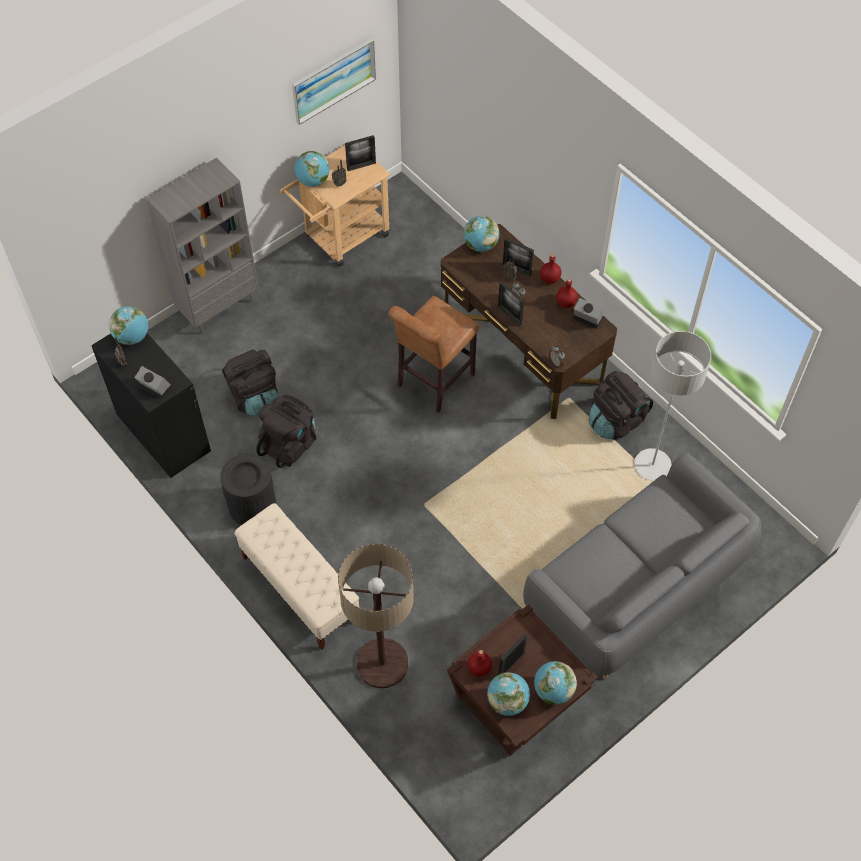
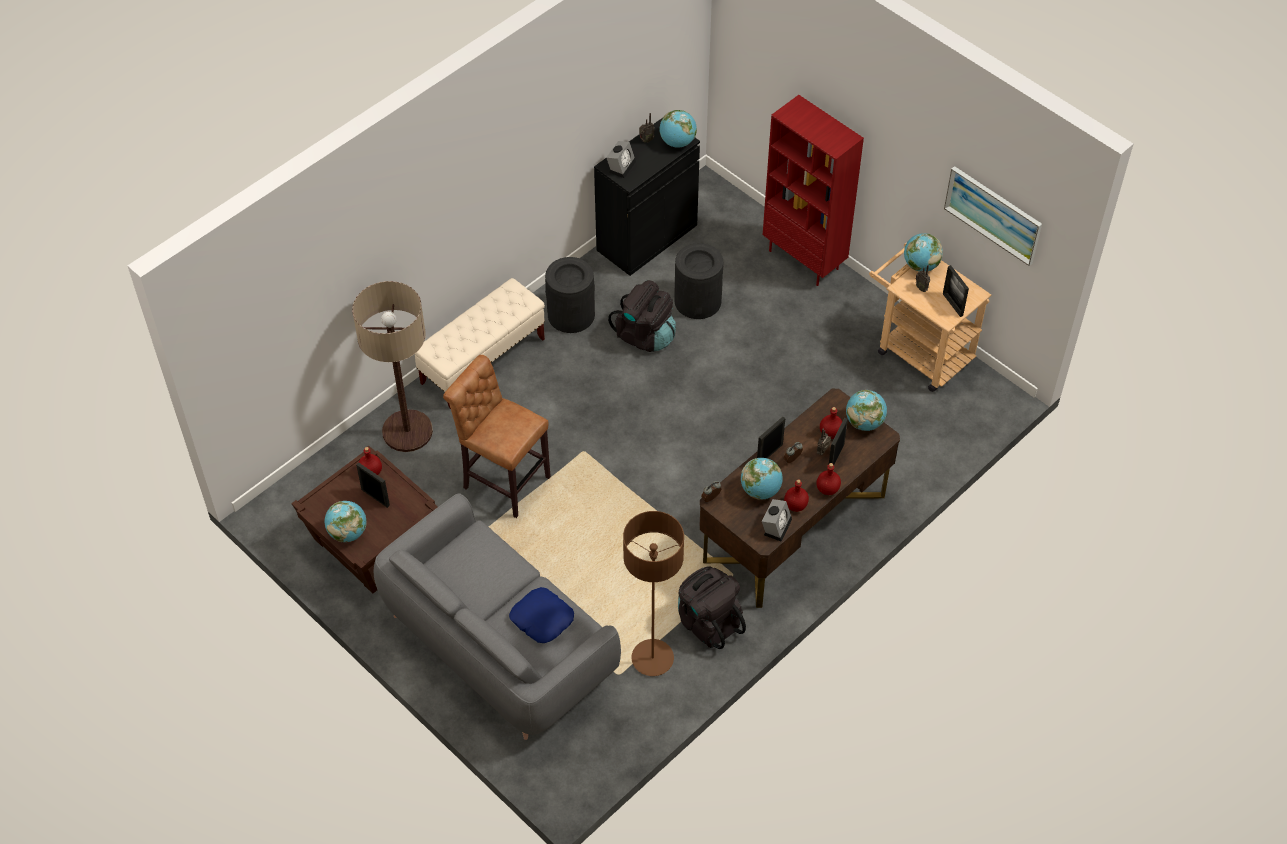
camera: 85 degrees right, 5 degrees down
(219, 307) = (804, 259): grey bookcase -> red bookcase
(254, 396) = (698, 301): black backpack -> black trash can
(433, 383) = (736, 448): brown stool -> brown stool (503, 480)
(490, 270) = (830, 433): none -> red bottle
(507, 701) = (337, 496): globe -> globe (760, 490)
(652, 465) = (652, 658): grey floor lamp -> brown floor lamp
(656, 520) = (541, 619): none -> blue pillow

